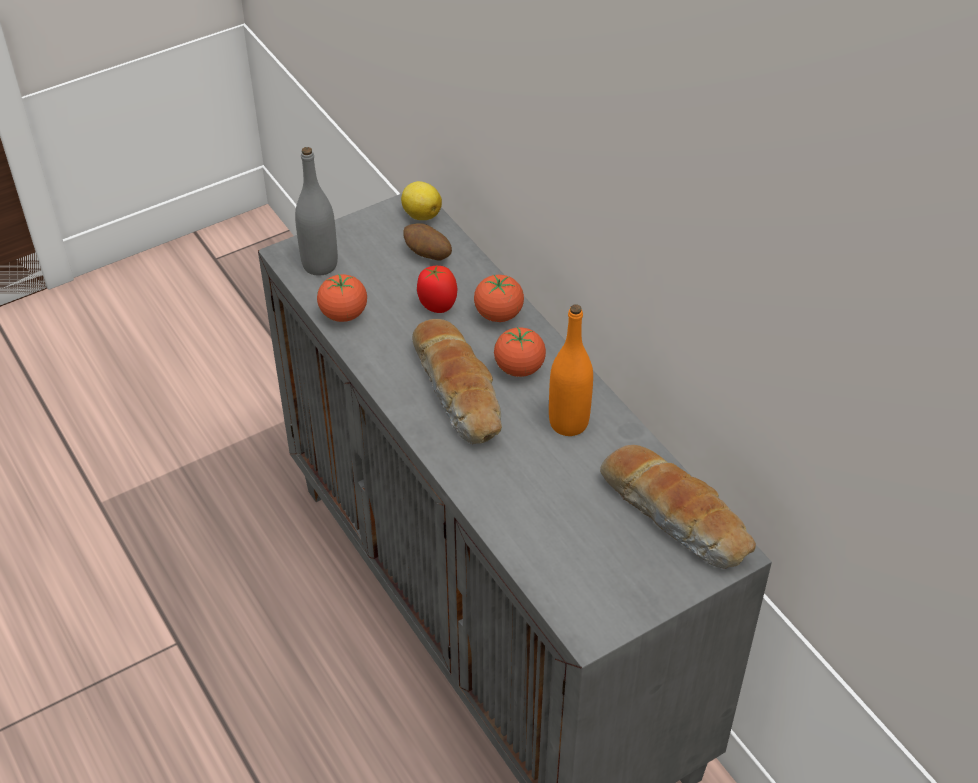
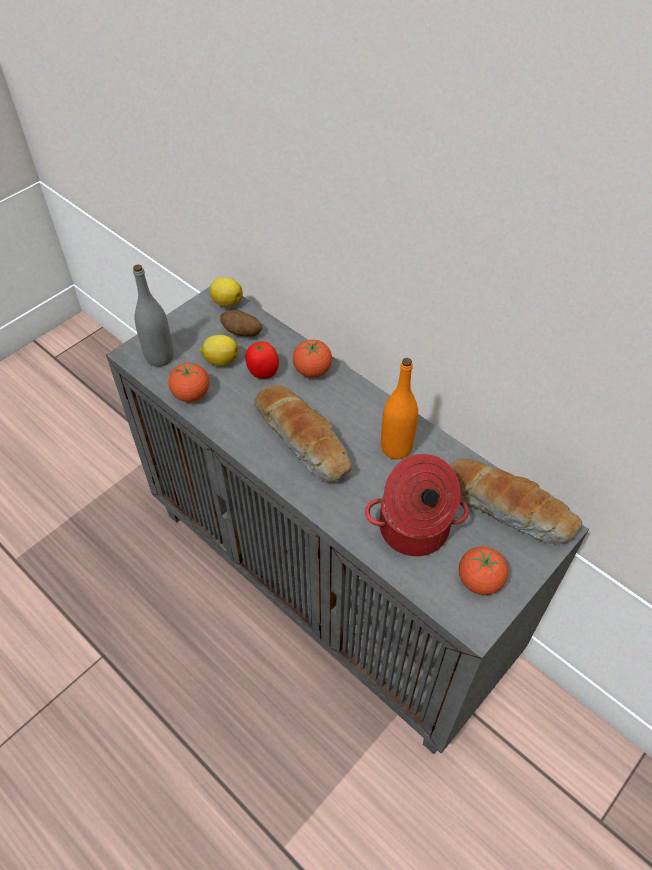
camera: 15 degrees left, 5 degrees up
(391, 282) = (220, 360): none -> lemon
(519, 368) = (343, 411): tomato -> tomato (479, 580)
(555, 516) = (414, 529): none -> cooking pot

